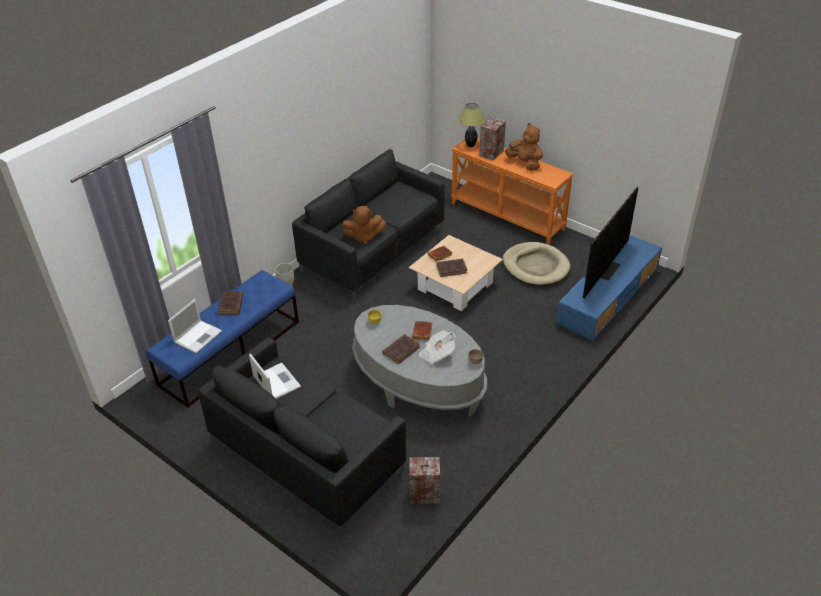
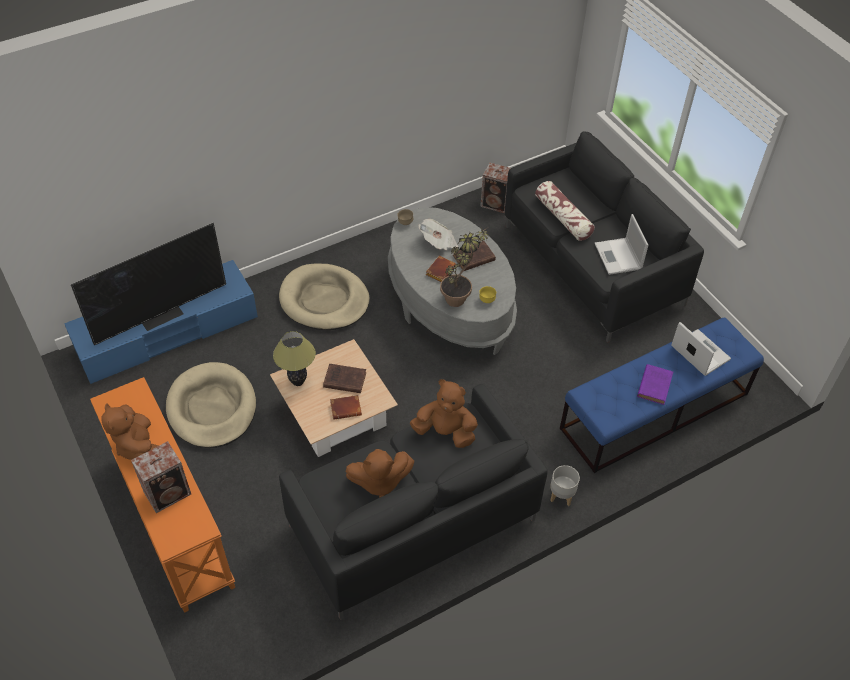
camera: 160 degrees left, 10 degrees up
(198, 336) = (699, 352): laptop -> laptop turned 90 degrees clockwise
(231, 305) = (655, 385): brown book -> purple book
(337, 406) = (563, 218): none -> pillow
(390, 205) = (379, 482): none -> brown plush toy
(396, 319) = (460, 296): none -> potted plant
(471, 145) = (184, 528): table lamp -> table lamp (298, 381)
(518, 352) = (324, 300): none -> beige dog bed

